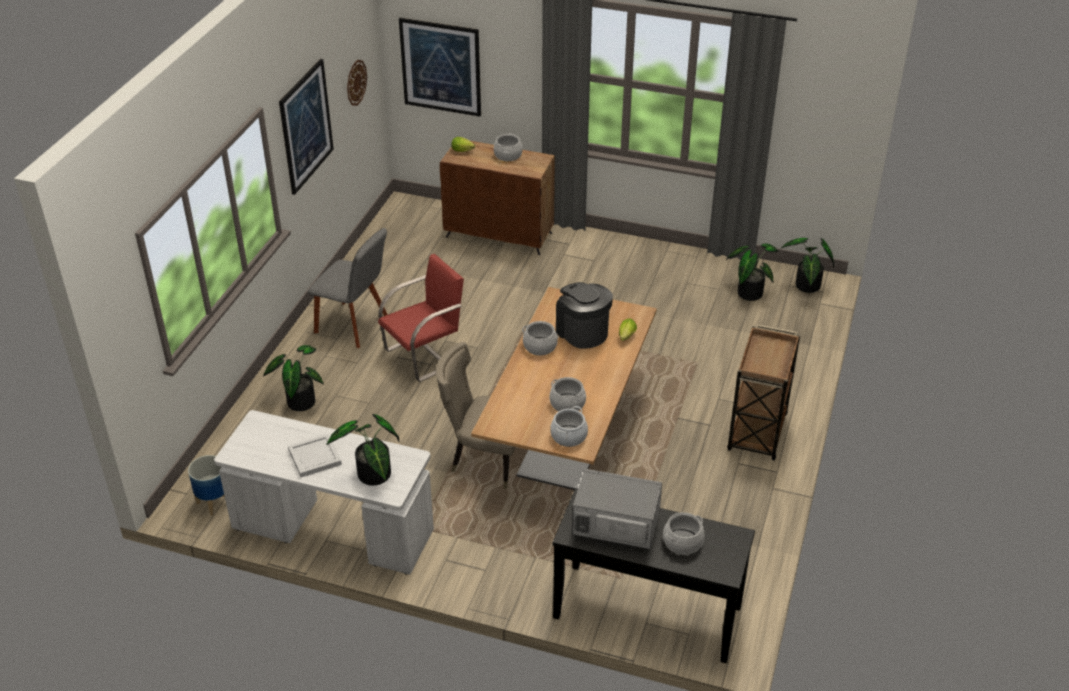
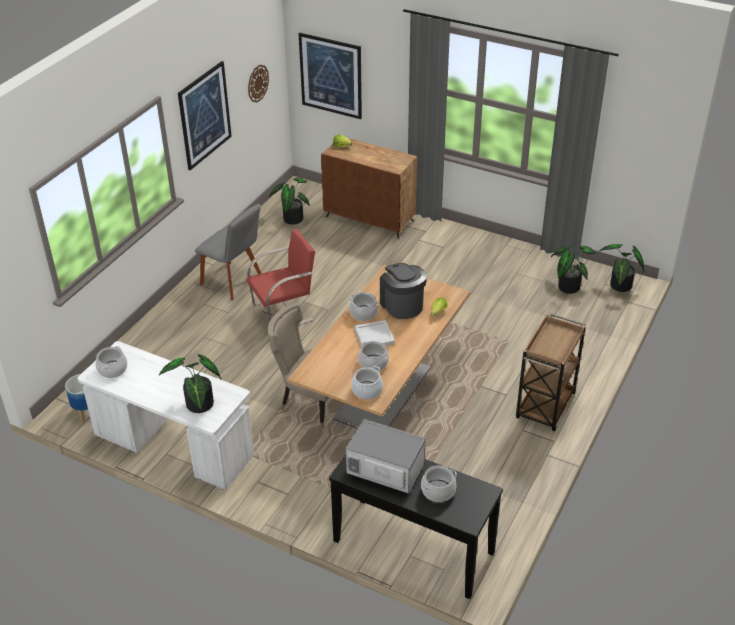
camera: 10 degrees right, 0 degrees up
(299, 400) = (174, 338): potted plant -> potted plant (292, 218)
(315, 457) = (157, 385): white tray -> white tray (375, 336)
(507, 155) = (378, 153): cooking pot -> cooking pot (112, 369)

